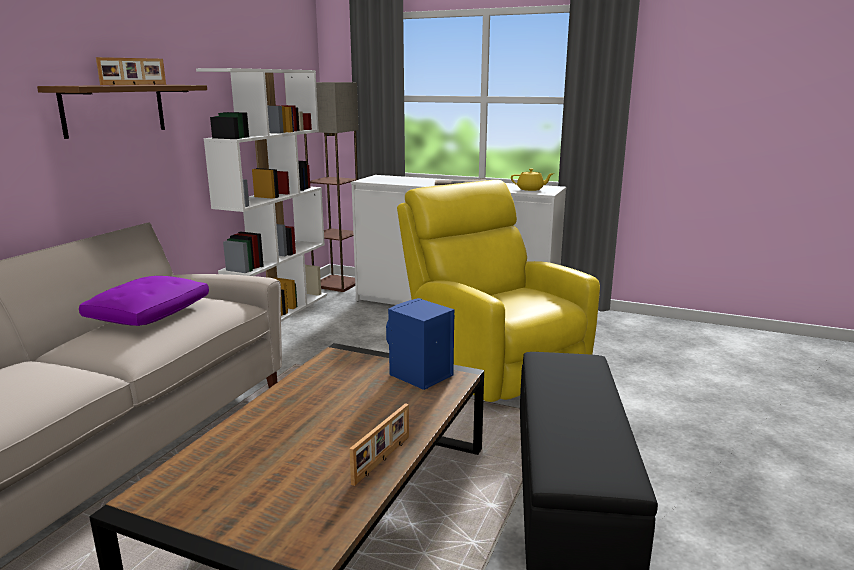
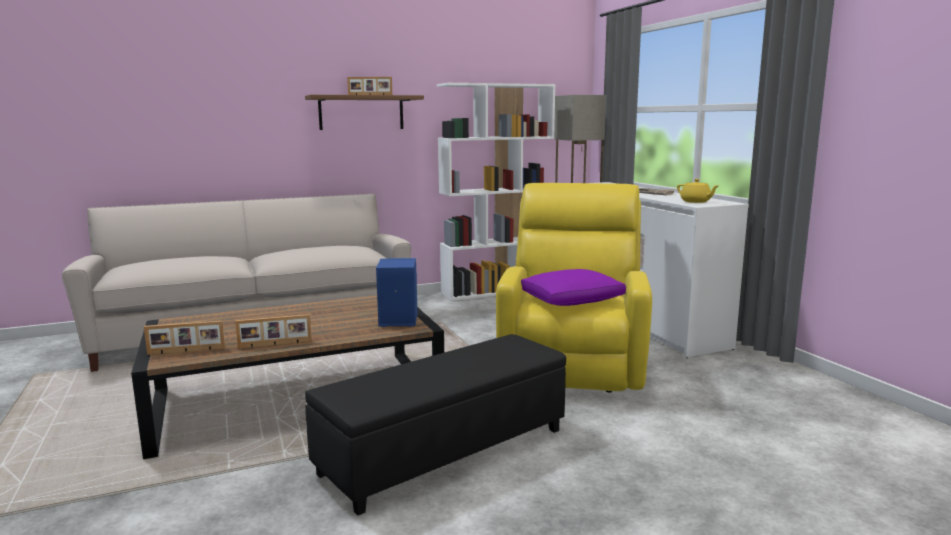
camera: 45 degrees right, 5 degrees down
(150, 314) = (317, 247): purple pillow -> purple pillow (572, 300)
(302, 524) = (186, 351): none -> picture frame

